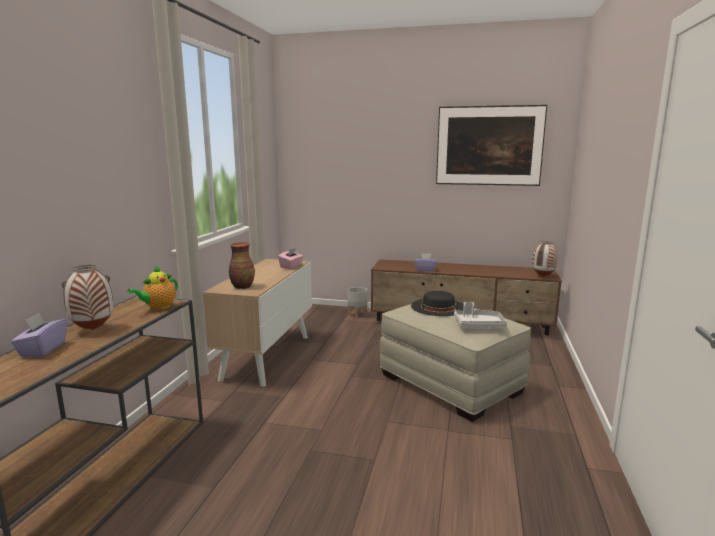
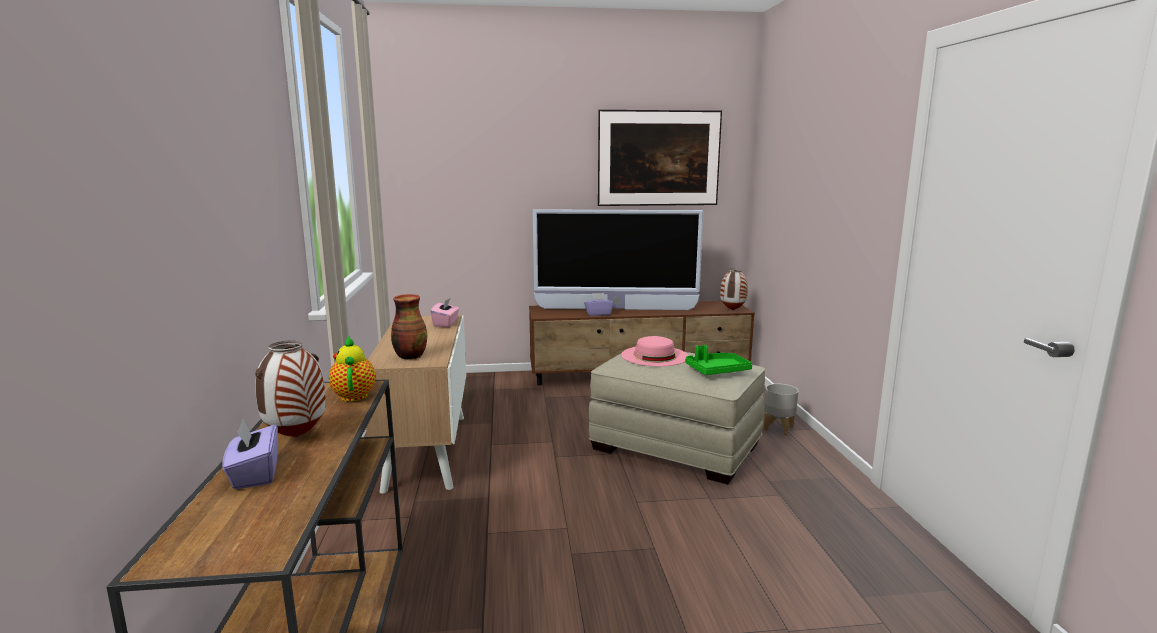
camera: 20 degrees left, 0 degrees up
(158, 307) = (354, 395): teapot -> teapot turned 150 degrees clockwise
(357, 315) = (508, 381): grey planter -> grey planter (778, 428)
(438, 307) = (654, 356): black hat -> pink hat
(443, 267) = (616, 309): none -> television
(478, 325) = (717, 371): grey tray -> green tray

